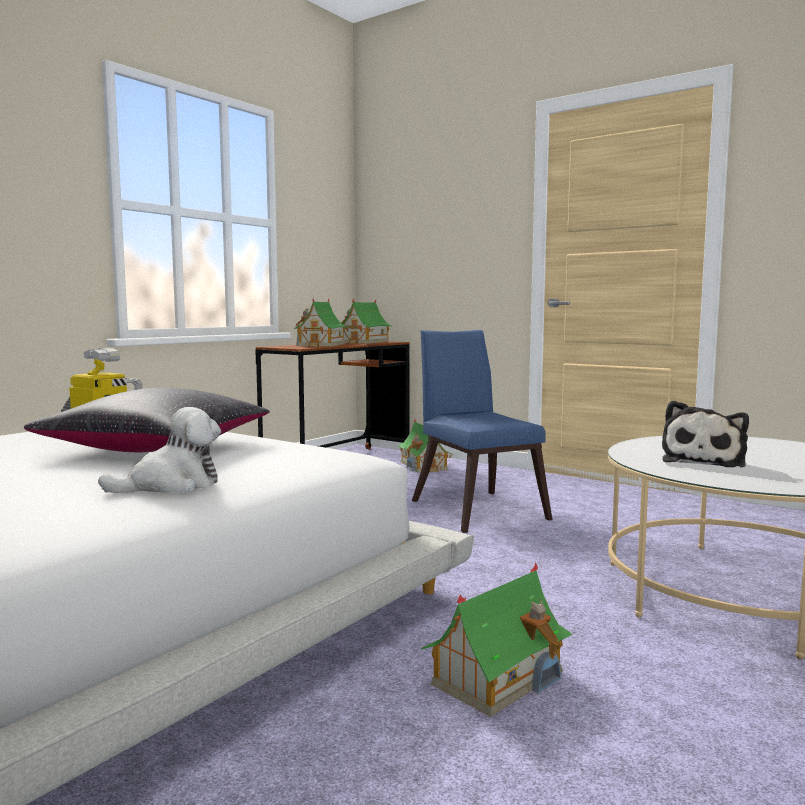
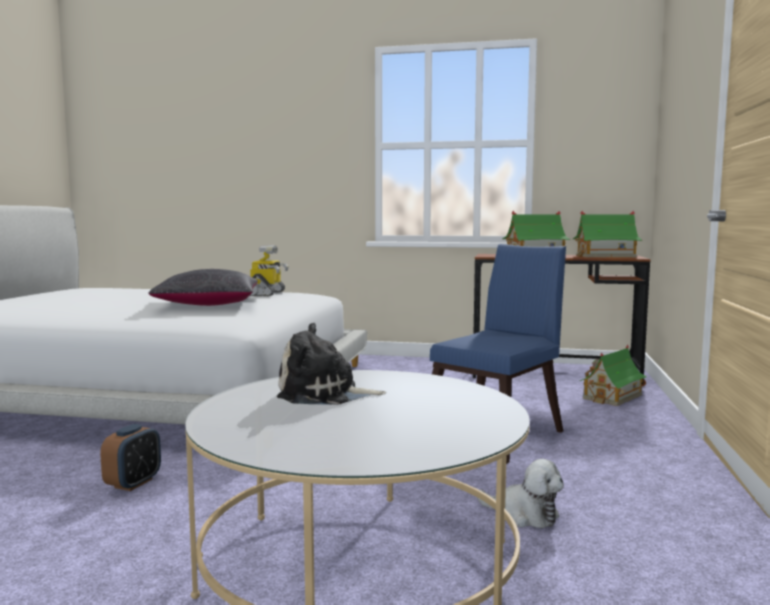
camera: 65 degrees right, 0 degrees up
(171, 485) = (119, 316): plush toy -> plush toy (523, 514)
(498, 677) = (133, 483): toy house -> alarm clock

